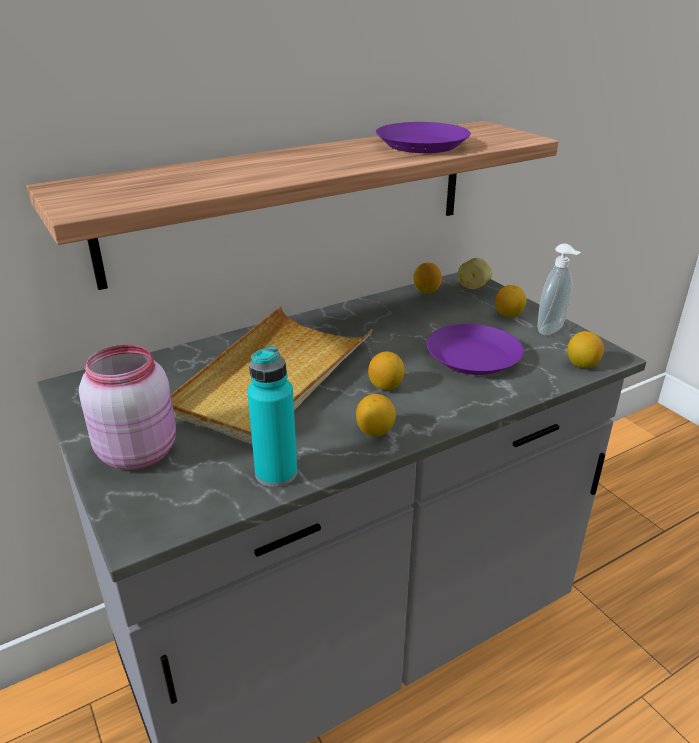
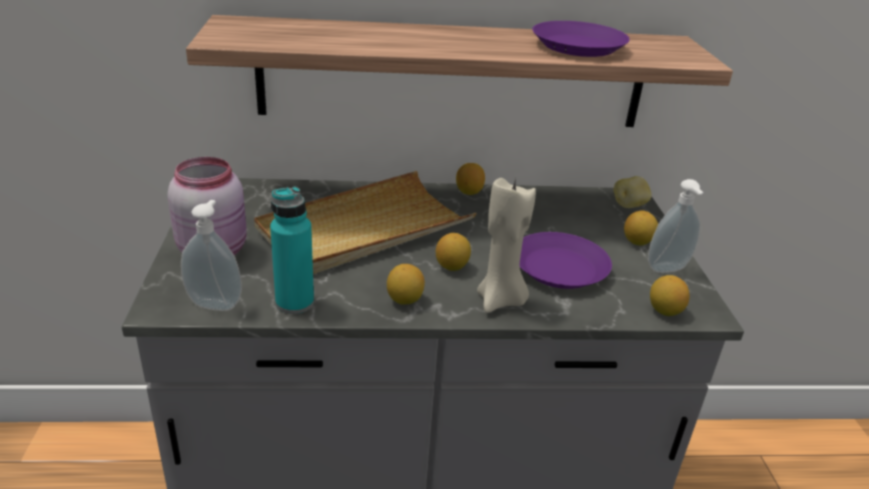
camera: 25 degrees right, 0 degrees up
(195, 505) = (216, 303): none -> soap dispenser
(426, 291) = (576, 196): lemon -> lemon (469, 192)
(455, 402) = (500, 301): none -> beige candle

